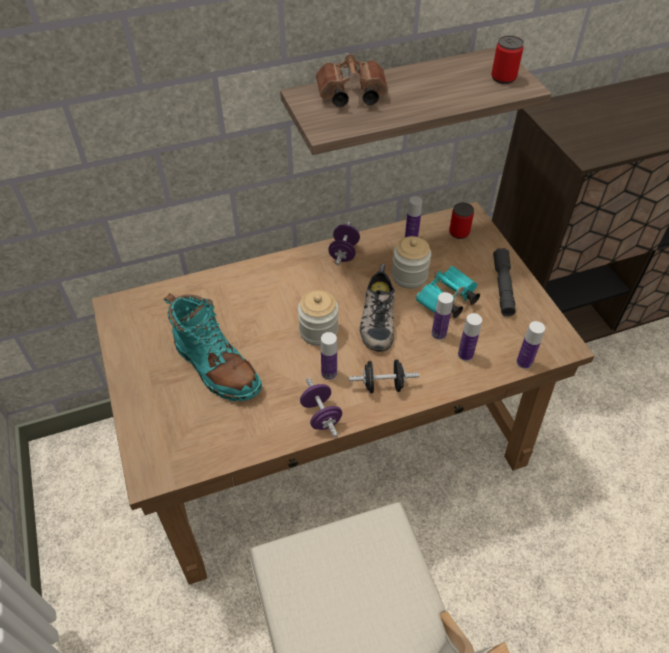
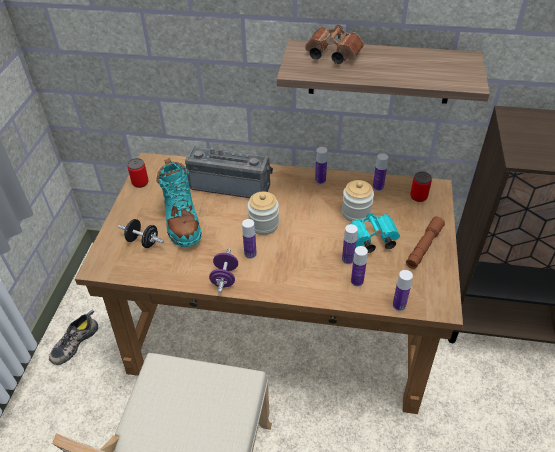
camera: 30 degrees right, 5 degrees down
(244, 297) = (231, 185): none -> radio
(344, 253) = (320, 181): purple dumbbell -> bottle
(376, 318) = (310, 231): shoe -> shoe (74, 342)
(383, 385) = (281, 277): black dumbbell -> black dumbbell (143, 241)
(503, 78) = (459, 73): can -> can (140, 182)
(503, 287) = (424, 246): grey flashlight -> brown flashlight

